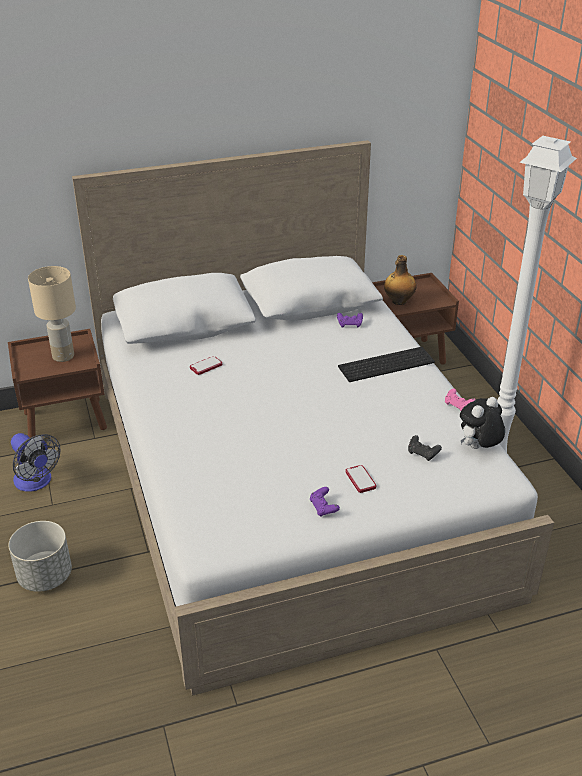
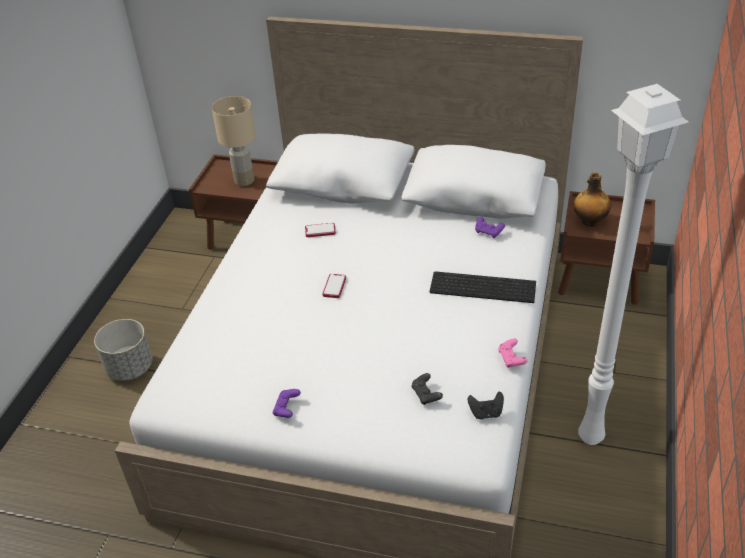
camera: 35 degrees right, 5 degrees up
(36, 482) = (186, 284): fan -> none
(360, 479) = (344, 396): phone -> phone (334, 286)
(478, 448) = (486, 413): plush toy -> black game controller

